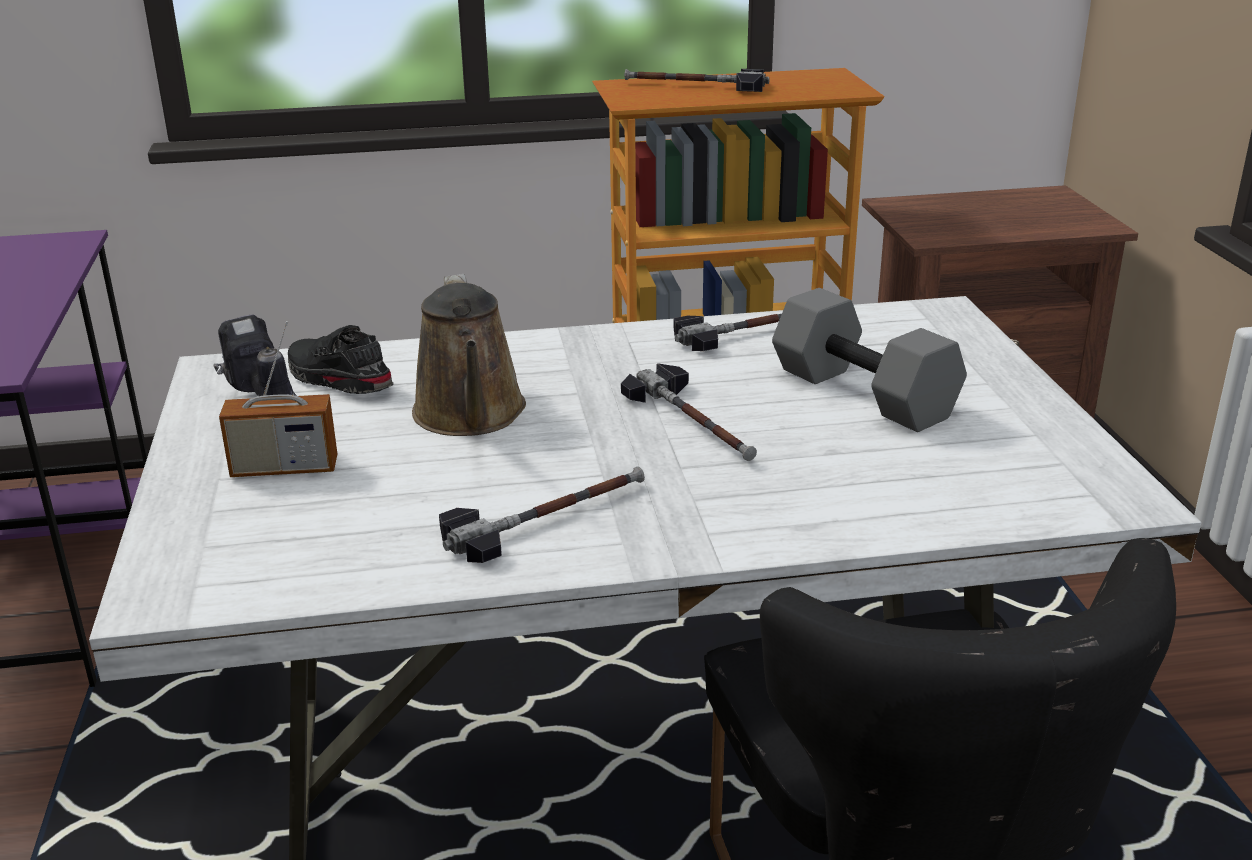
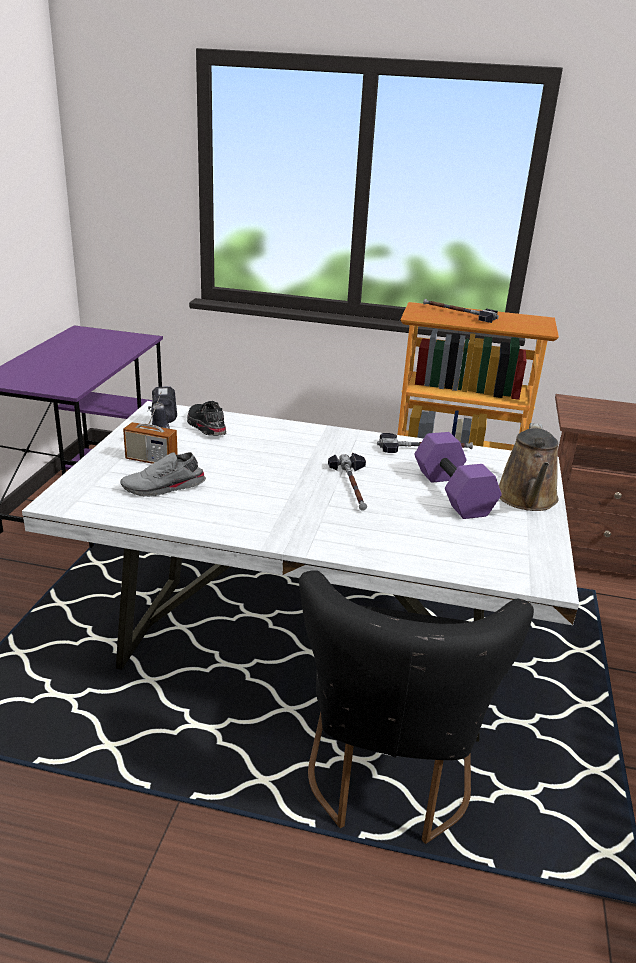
camera: 20 degrees right, 0 degrees up
(354, 515) = (164, 488): none -> grey shoe
(470, 416) = (250, 457): brown watering can -> brown watering can (527, 499)
(546, 518) = (245, 511): hammer -> none
(866, 393) = (454, 493): grey dumbbell -> purple dumbbell

